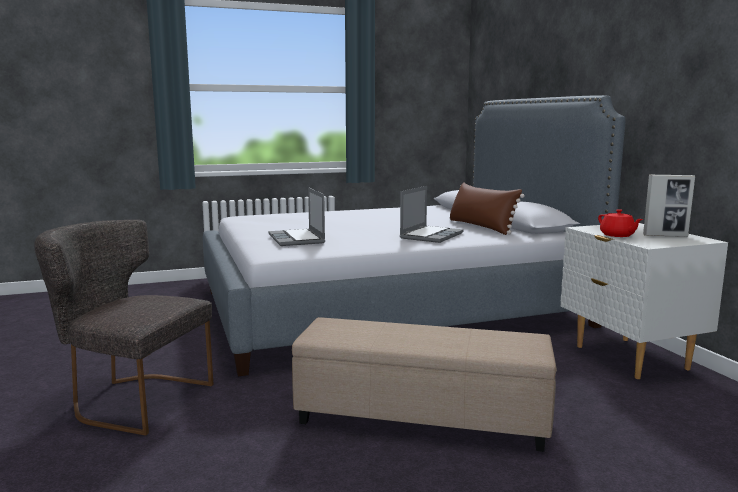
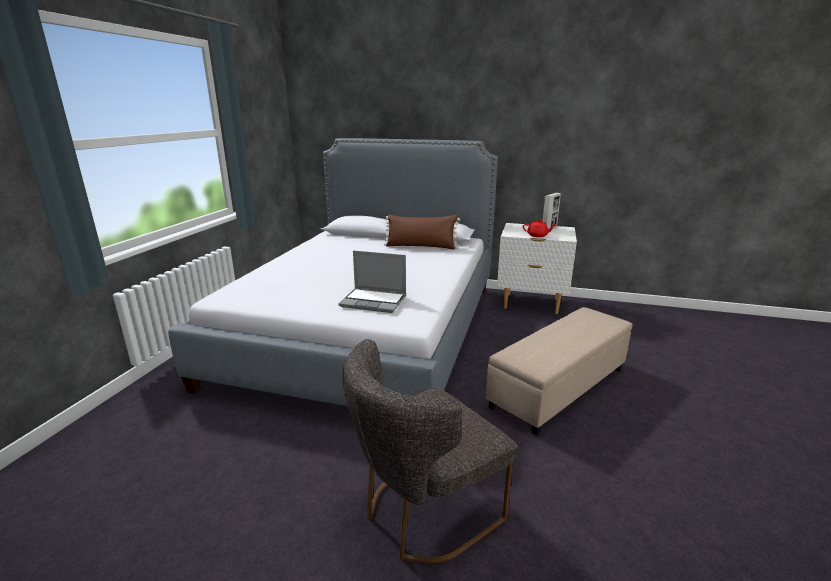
camera: 55 degrees left, 10 degrees up
(431, 235) = (428, 264): laptop -> none

